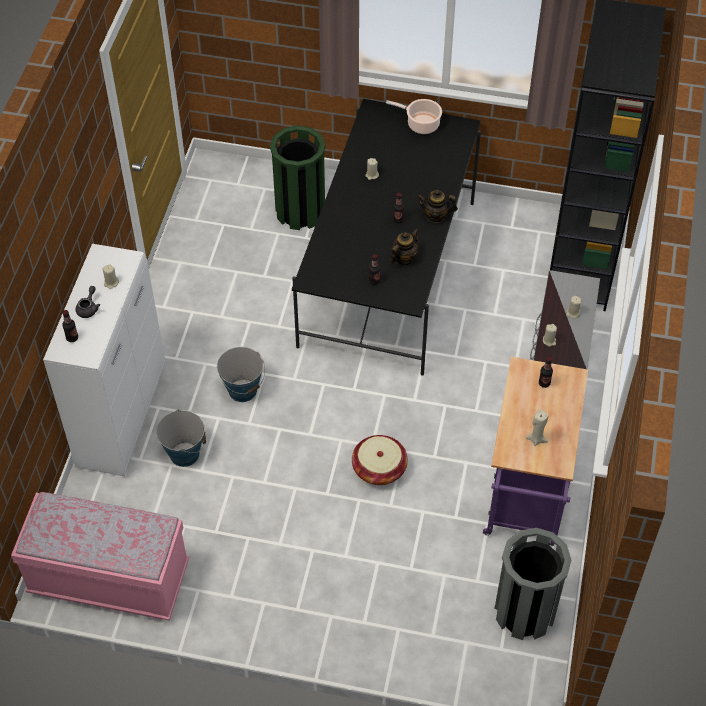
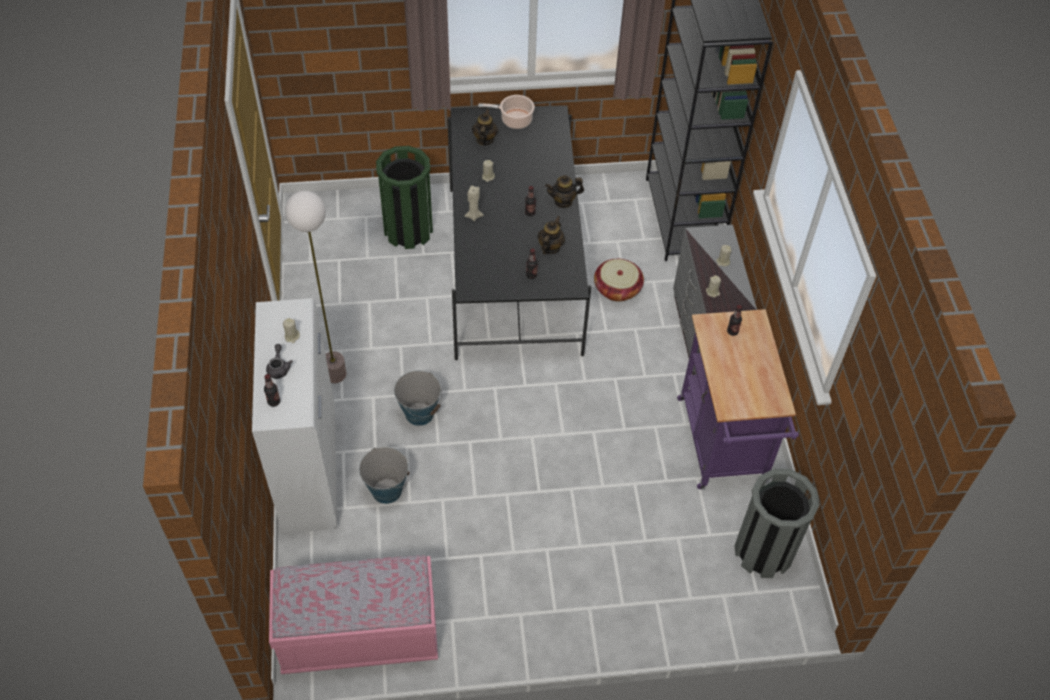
camera: 20 degrees left, 0 degrees up
(178, 332) = (334, 374): none -> floor lamp
(379, 468) = (578, 454): basket -> basket (617, 288)
(383, 137) = (484, 139): none -> teapot
(536, 439) = (747, 385): beige candle -> beige candle (473, 216)

